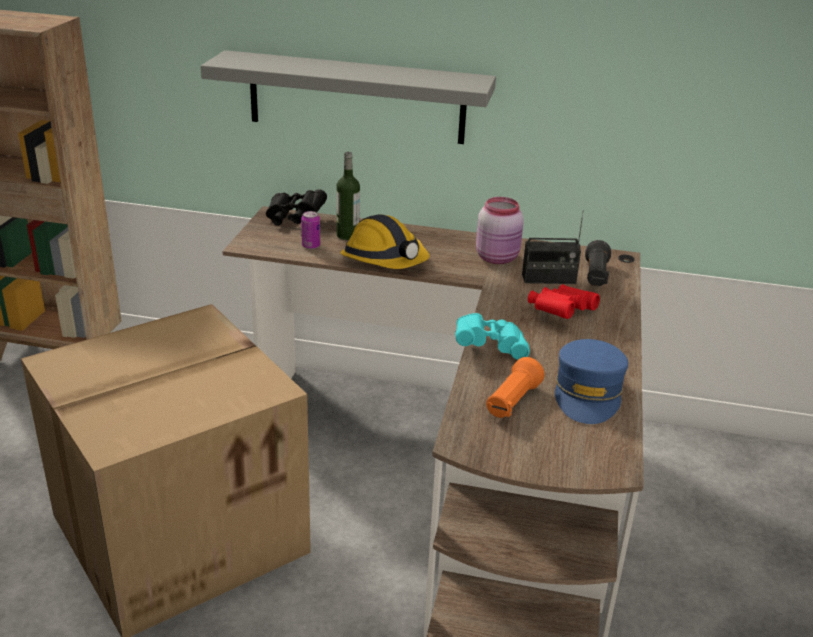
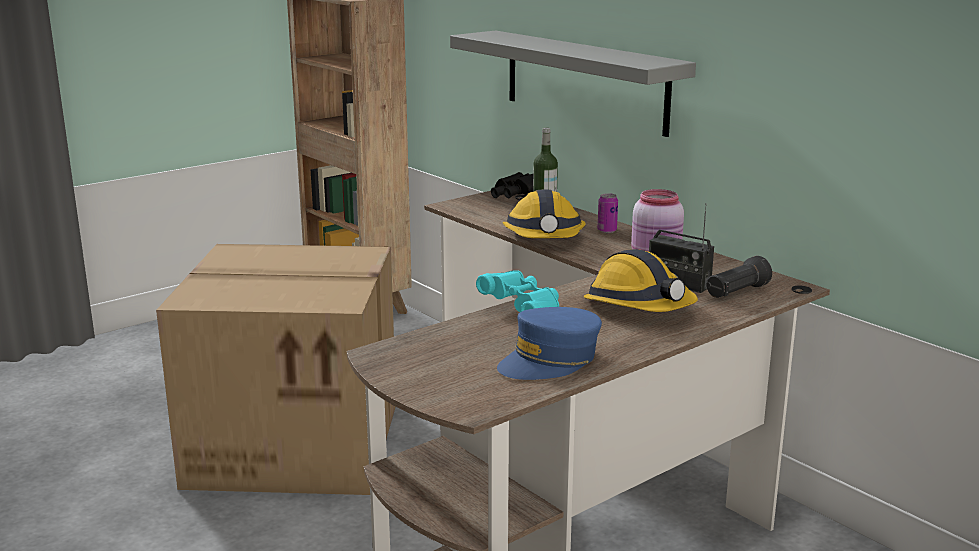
camera: 40 degrees right, 10 degrees down
(311, 246) = (499, 216): can -> can (607, 230)
(512, 402) = (469, 345): orange flashlight -> none
(560, 313) = (639, 306): red binoculars -> hard hat

